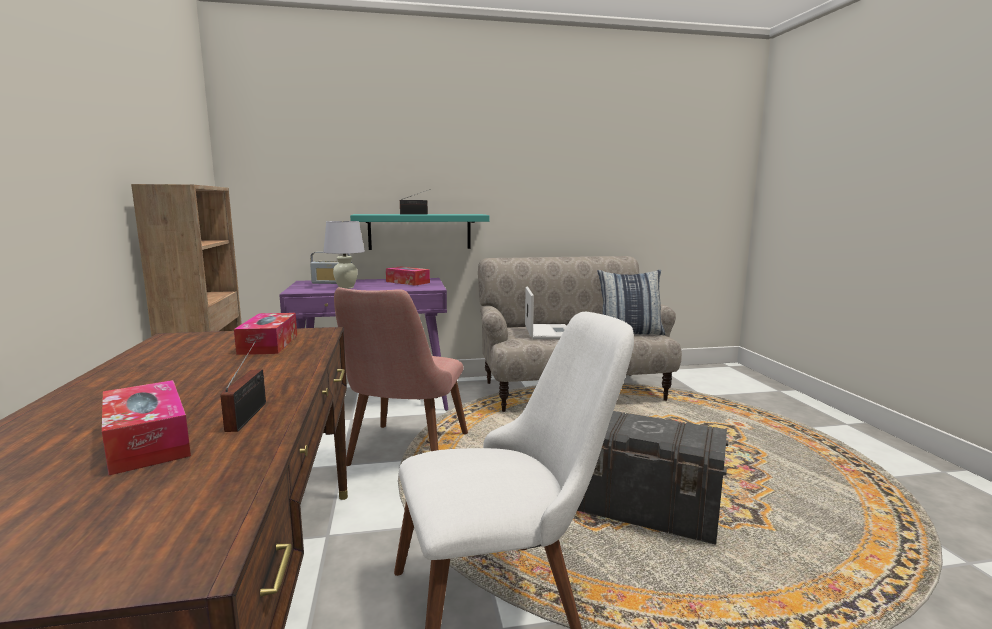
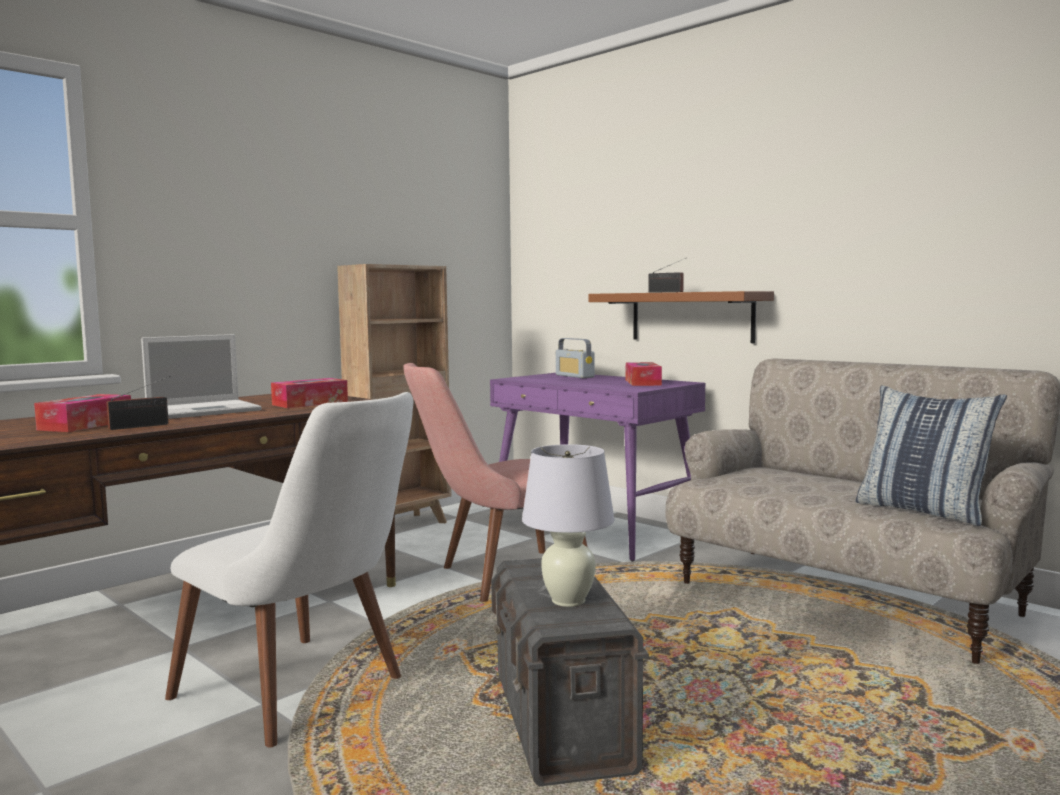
camera: 55 degrees right, 5 degrees down
(346, 287) = (562, 380): white table lamp -> white table lamp (569, 600)
(420, 231) = (691, 316): turquoise shelf -> brown shelf
(547, 332) = (795, 482): laptop -> laptop (205, 410)

